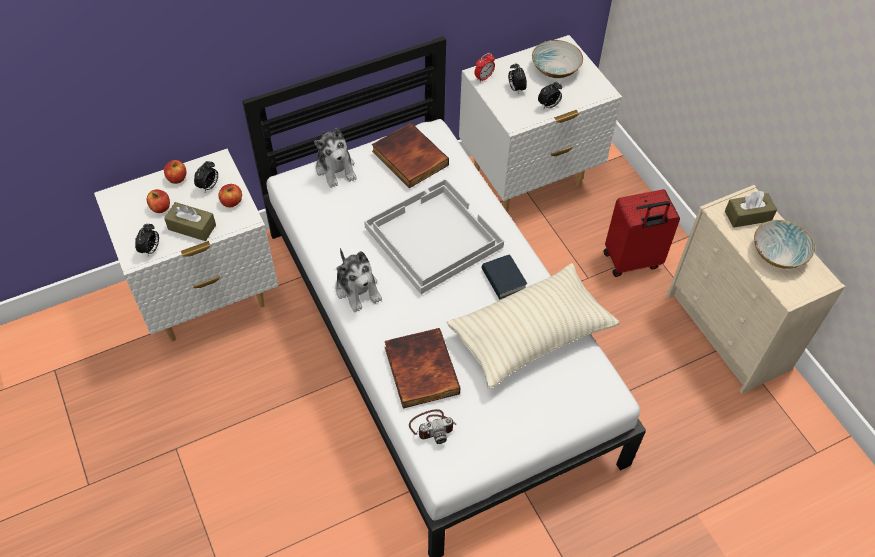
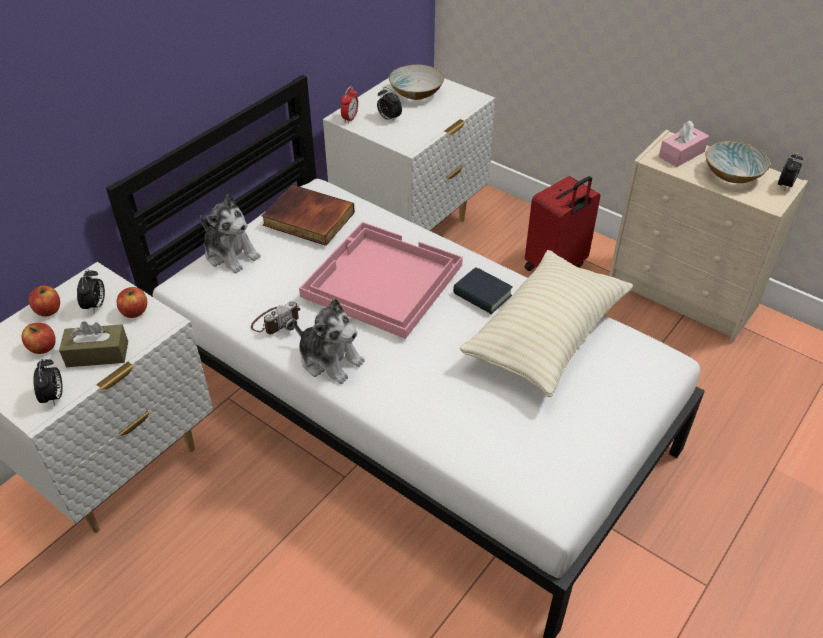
camera: 25 degrees left, 10 degrees down
(419, 370) = (454, 414): book -> none
(432, 237) = (380, 281): white tray -> pink tray
(432, 426) = (508, 466): camera -> camera (276, 322)
(548, 106) = (431, 123): alarm clock -> alarm clock (785, 186)
(748, 216) = (681, 154): brown tissue box -> pink tissue box

